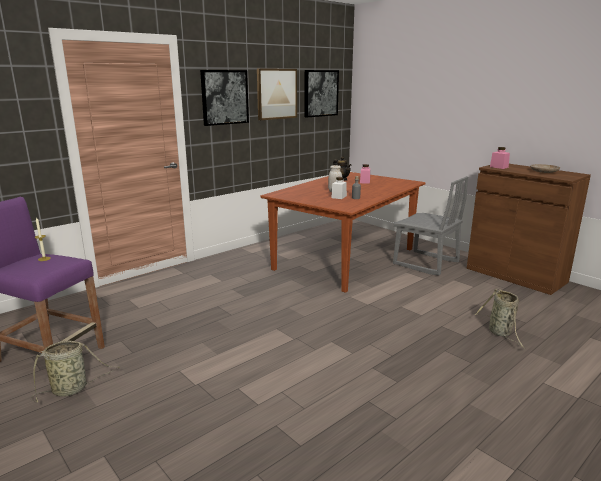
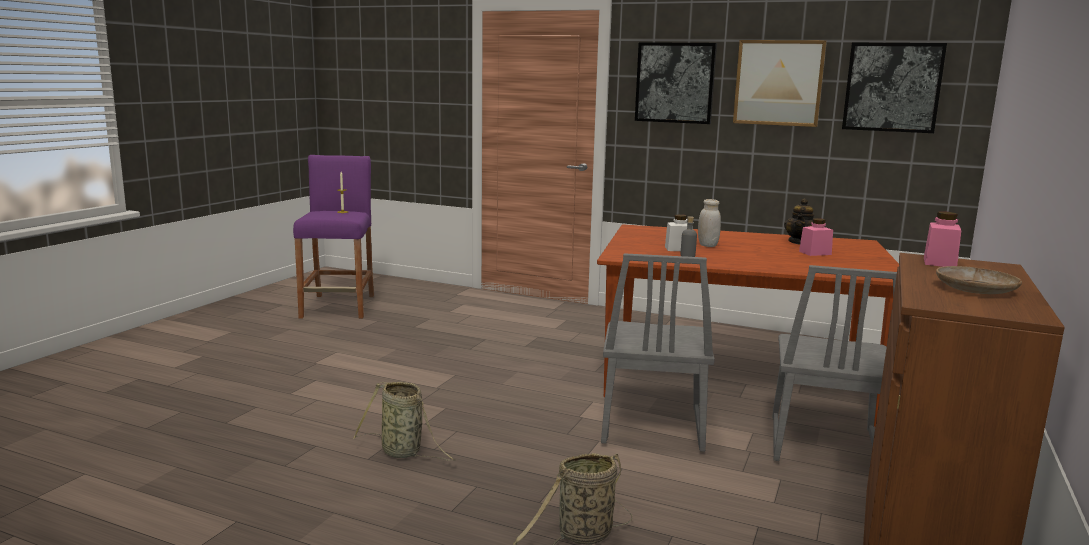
camera: 65 degrees right, 5 degrees down
(72, 389) = (290, 325): basket -> basket (404, 452)
(390, 290) = (650, 426): none -> grey chair

